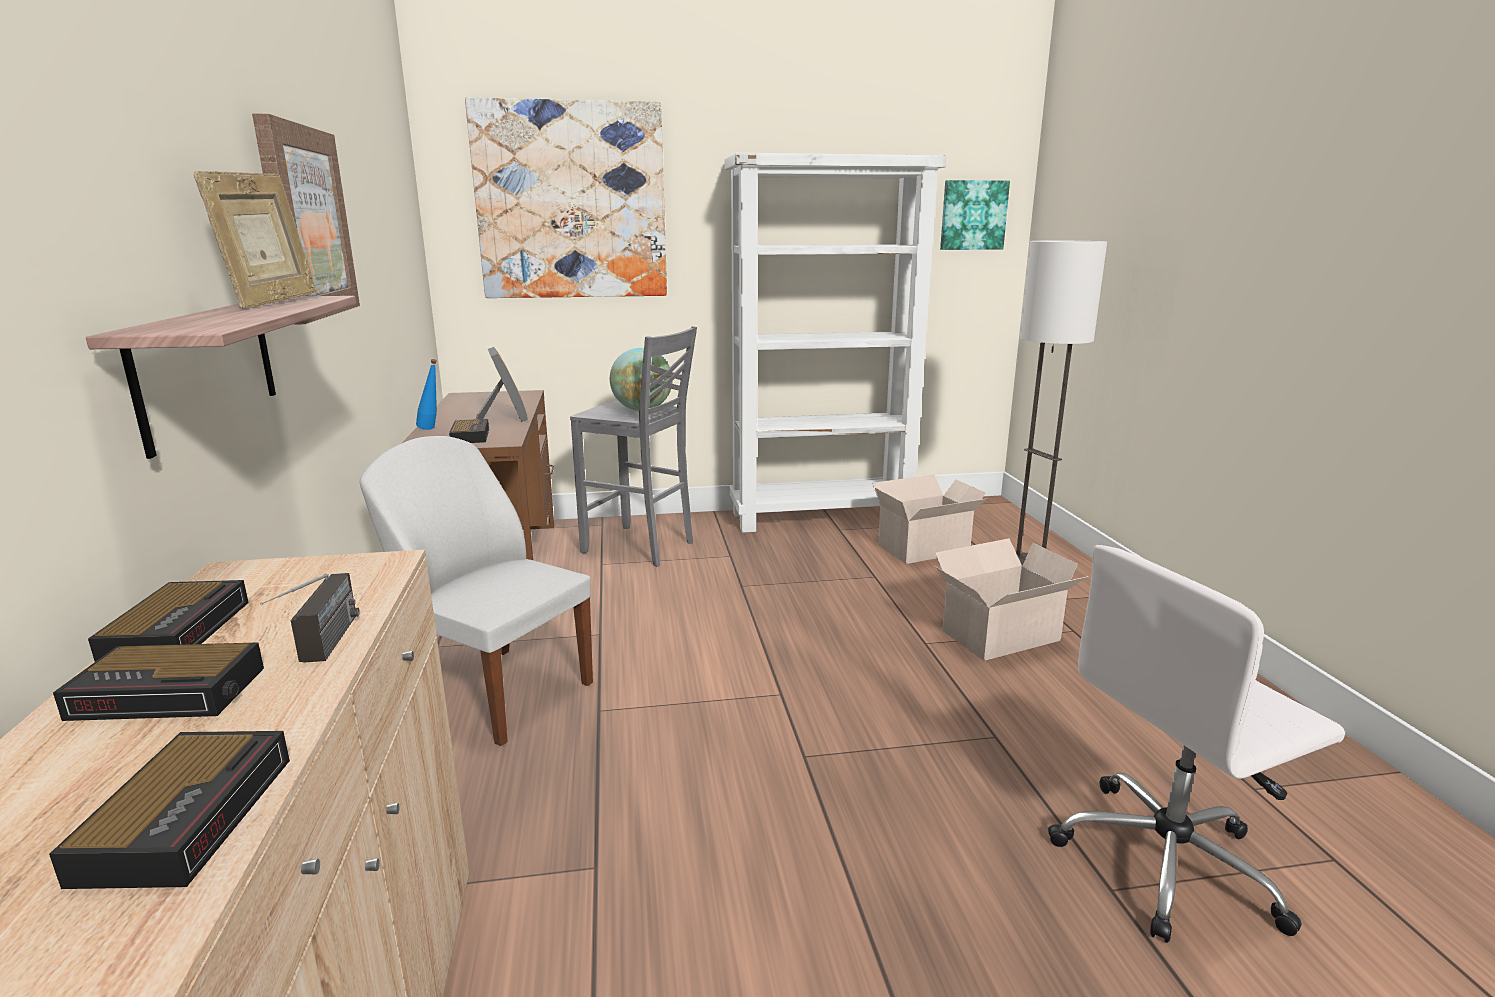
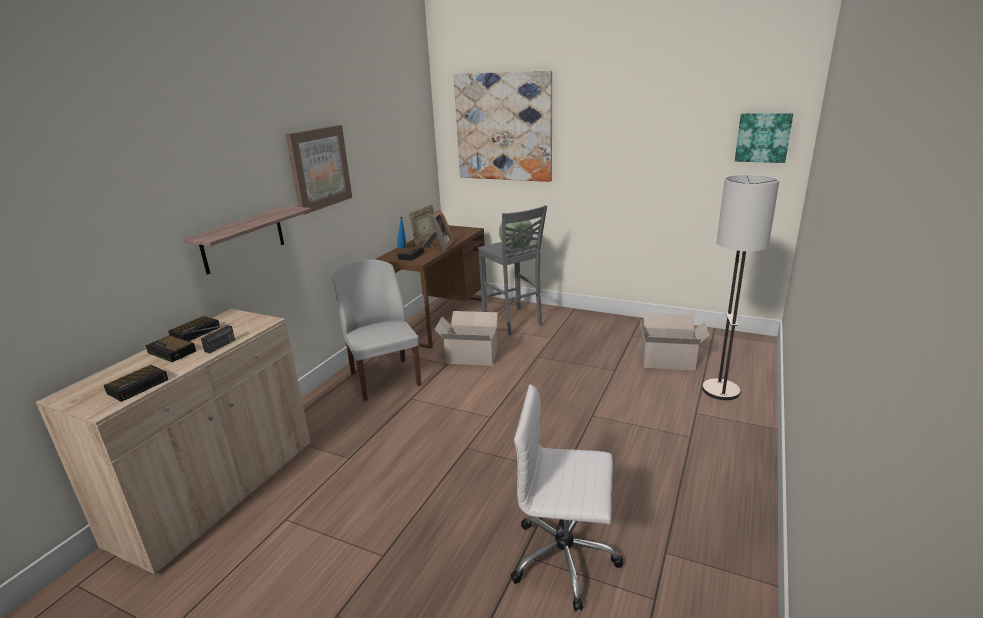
camera: 35 degrees right, 5 degrees up
(273, 302) = (272, 213): picture frame -> picture frame (425, 240)
(822, 517) = (632, 325): white bookcase -> none
(997, 636) = (638, 424): cardboard box -> cardboard box (470, 356)

